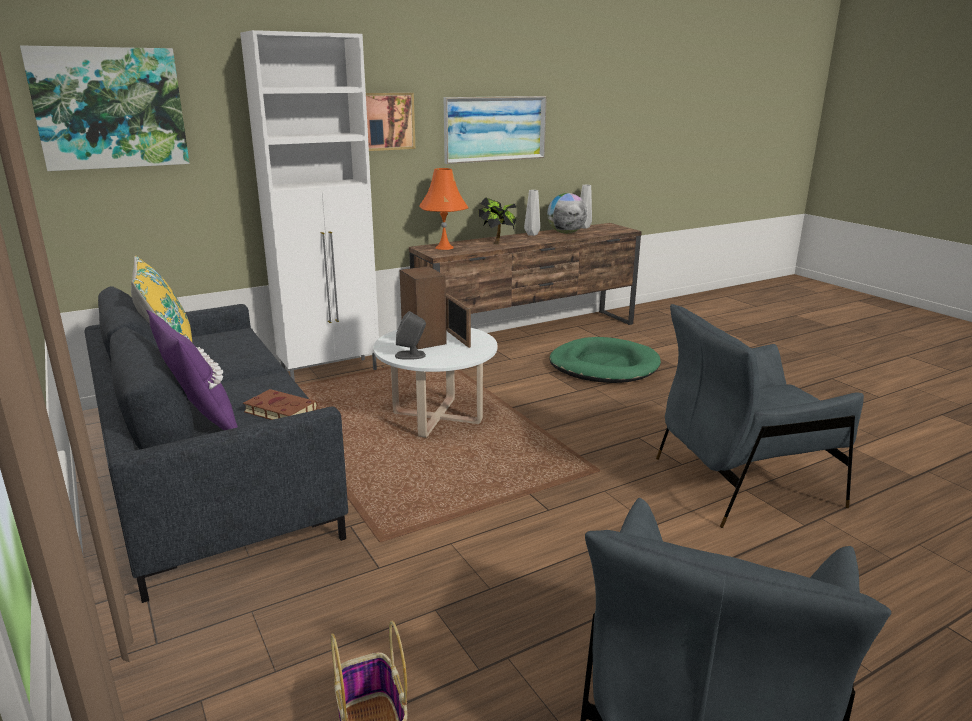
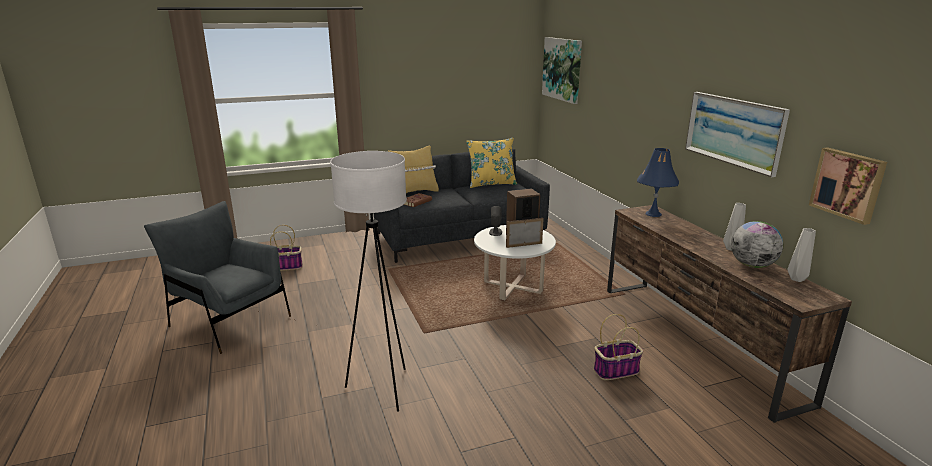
camera: 100 degrees right, 0 degrees up
(200, 422) = (414, 192): purple pillow -> yellow pillow
(331, 372) = (588, 258): white cabinet -> none
(387, 121) = (659, 102): picture -> picture (848, 184)
(444, 247) = (653, 214): orange table lamp -> blue table lamp
(498, 242) = (684, 232): potted plant -> none
(604, 366) = (616, 370): green dog bed -> basket
(744, 482) = (383, 389): grey armchair -> white floor lamp

